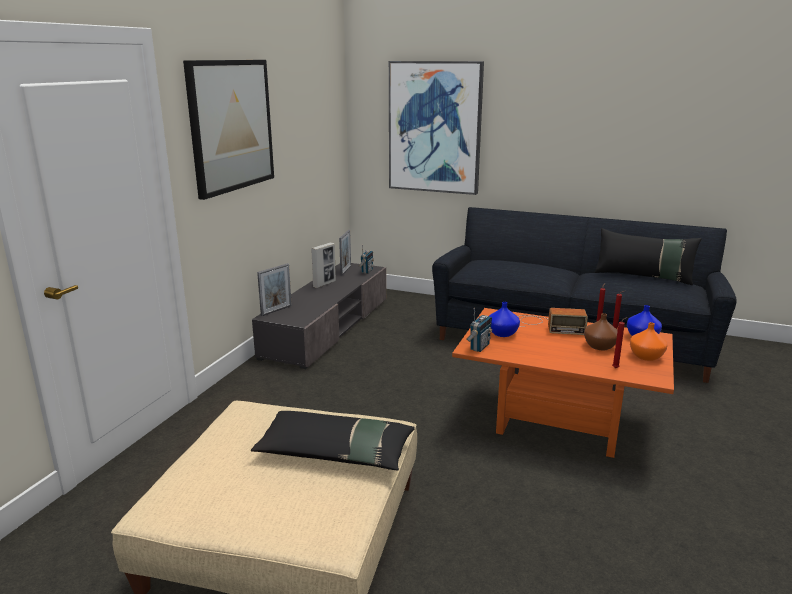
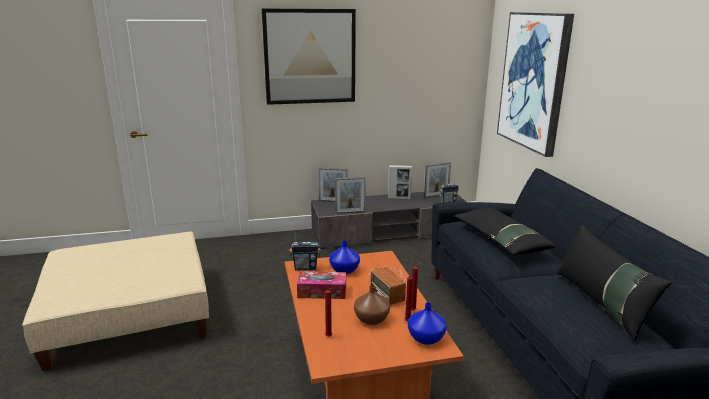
camera: 55 degrees right, 0 degrees up
(320, 311) = (350, 212): none -> picture frame
(335, 453) = (145, 276): black pillow -> black pillow (500, 240)
(535, 352) = (322, 292): none -> tissue box
(646, 356) = (377, 349): orange vase -> none

